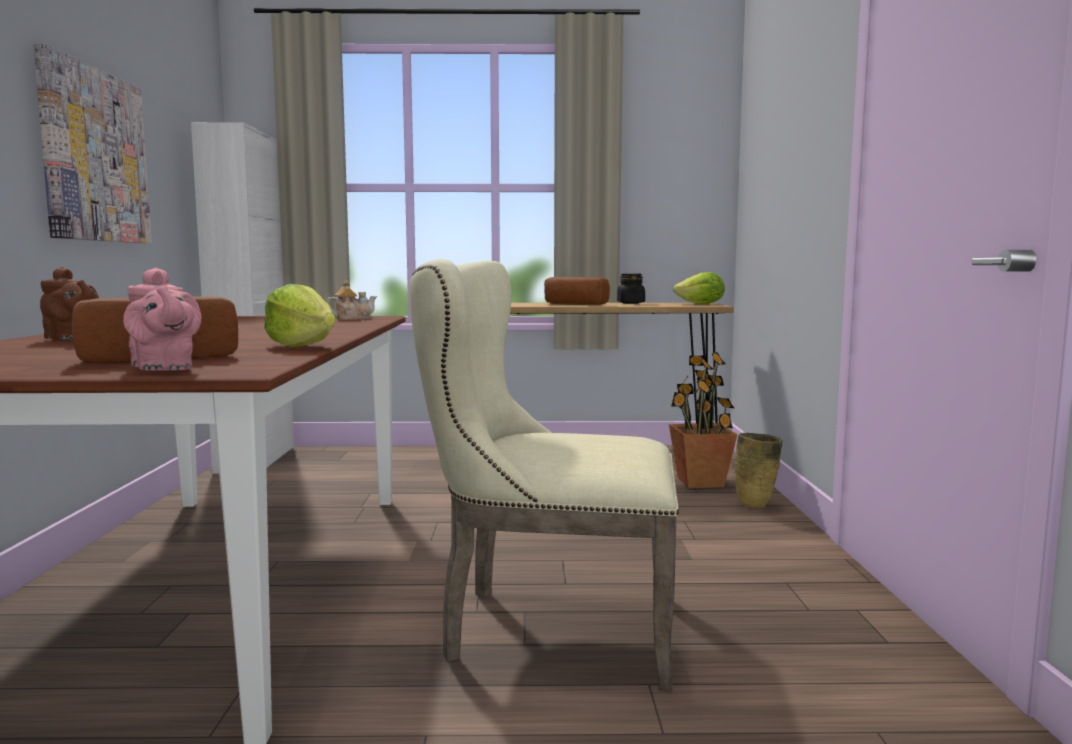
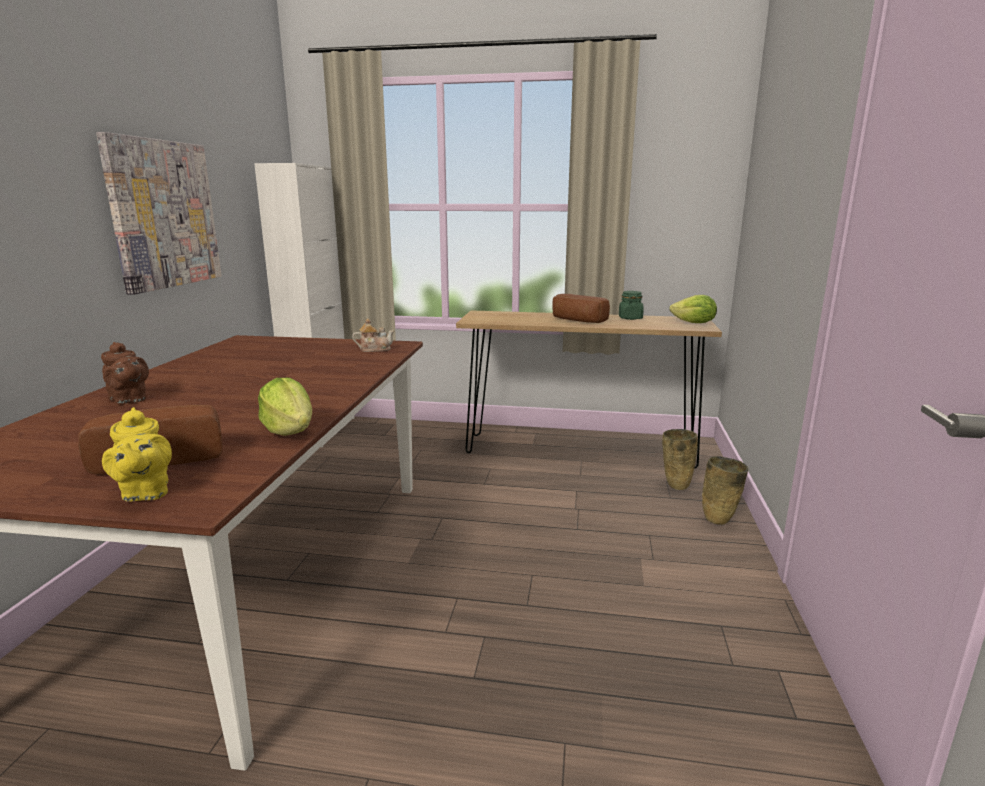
camera: 10 degrees right, 10 degrees up
(163, 368) = (145, 493): pink teapot -> yellow teapot
(546, 628) = (496, 660): beige chair -> none
(630, 303) = (630, 318): black jar -> green jar
(699, 482) = (675, 485): potted plant -> beige vase

